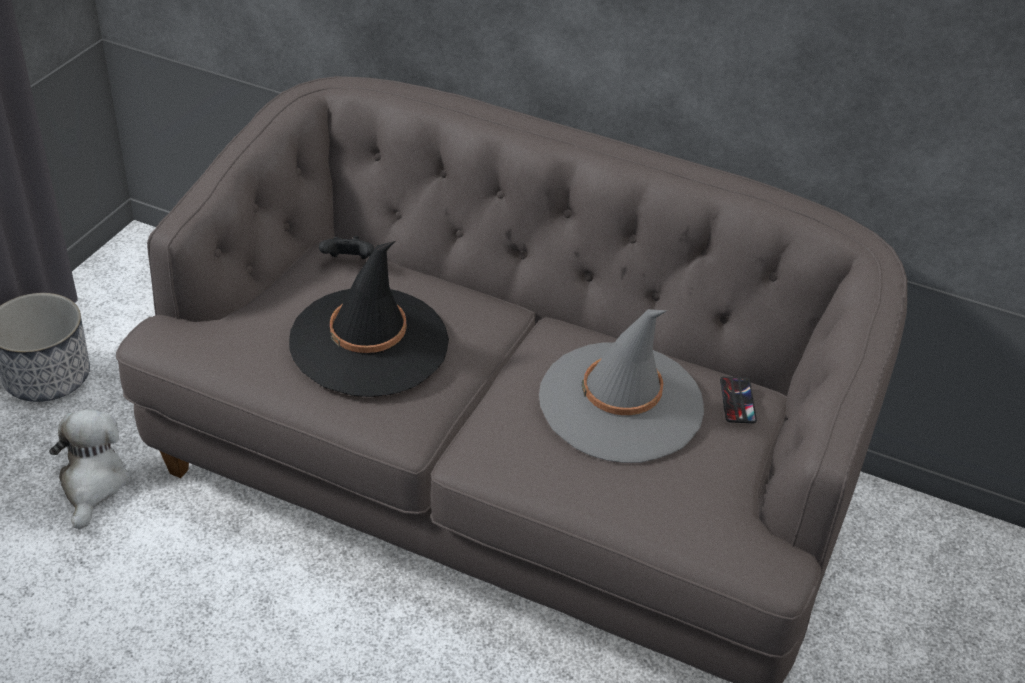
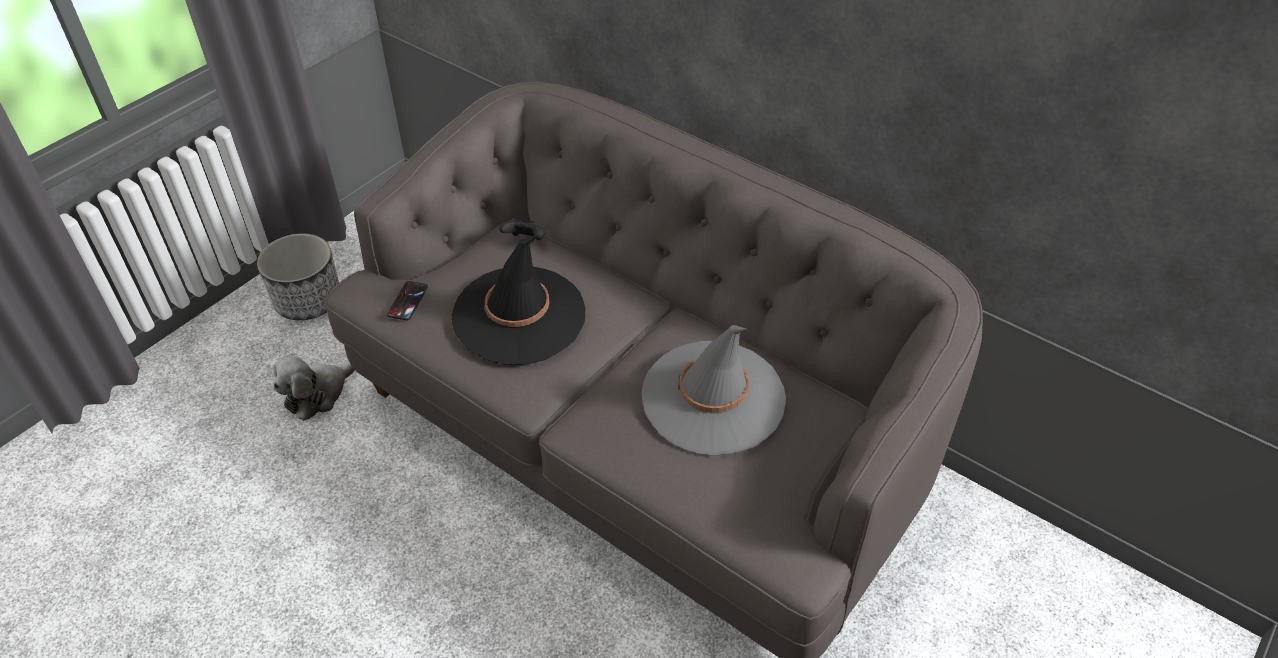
camera: 15 degrees right, 5 degrees up
(93, 484) = (318, 393): plush toy -> plush toy turned 150 degrees counterclockwise
(737, 400) = (818, 408): phone -> phone (407, 301)

